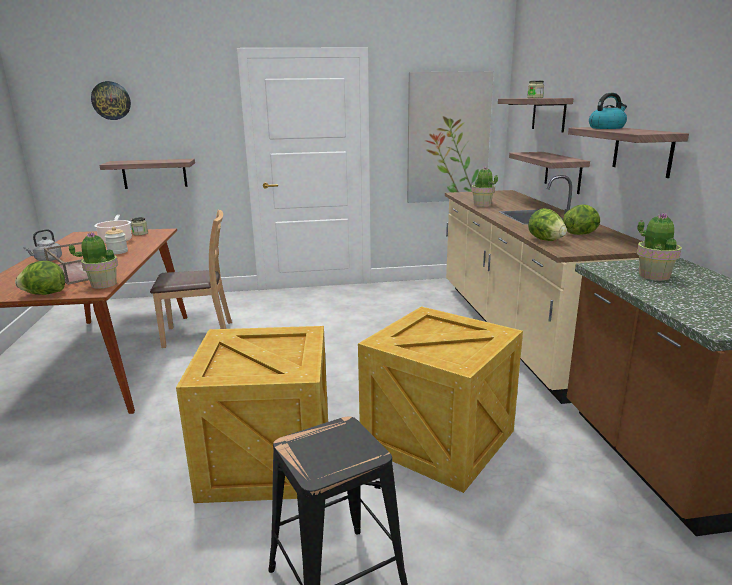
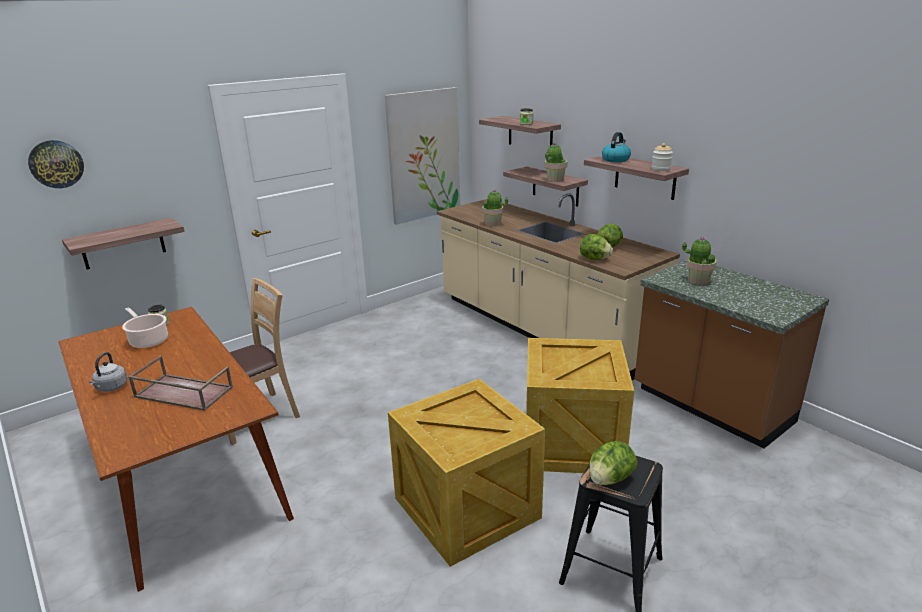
camera: 30 degrees left, 5 degrees up
(44, 294) = (202, 428): lettuce -> lettuce (609, 479)
(103, 284) = (246, 399): potted plant -> potted plant (555, 179)
(117, 252) = (182, 355): jar -> jar (661, 169)

